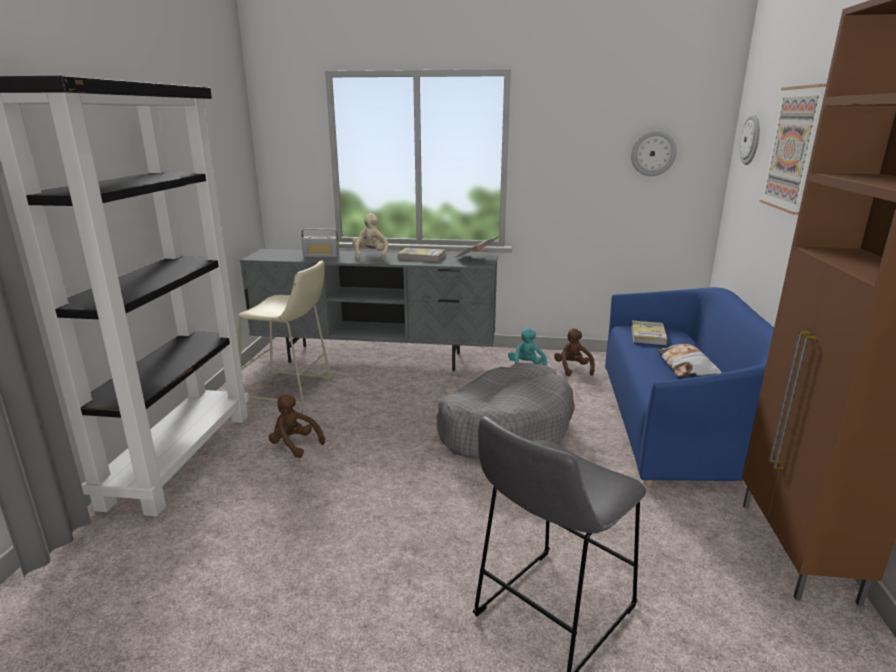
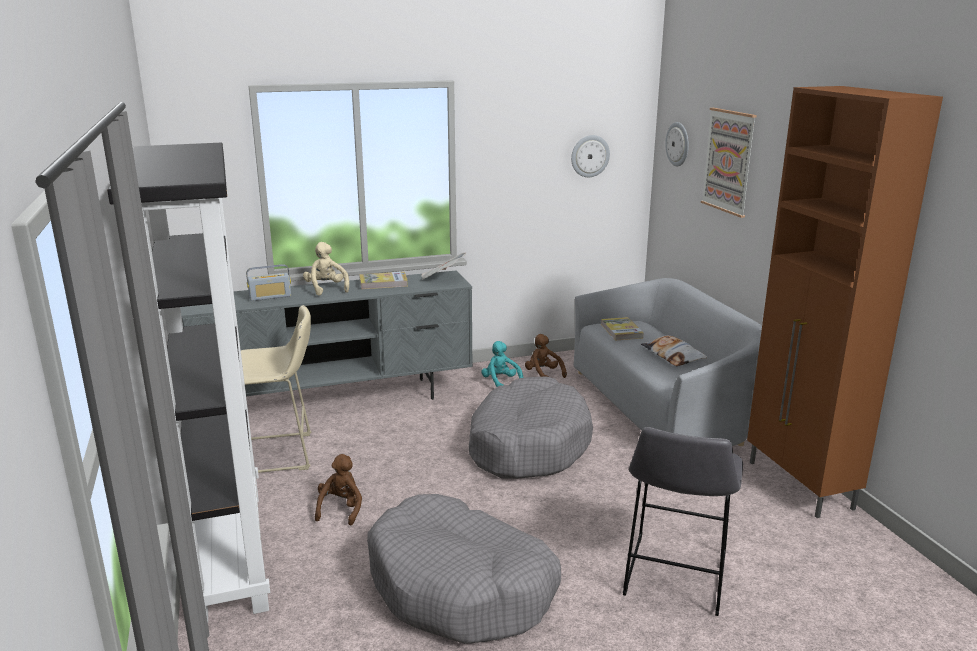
camera: 25 degrees left, 0 degrees up
(294, 445) = (341, 509): brown plush toy -> brown plush toy turned 90 degrees clockwise
(323, 548) = (461, 587): none -> grey dog bed
(675, 422) = (661, 407): blue sofa -> grey sofa

